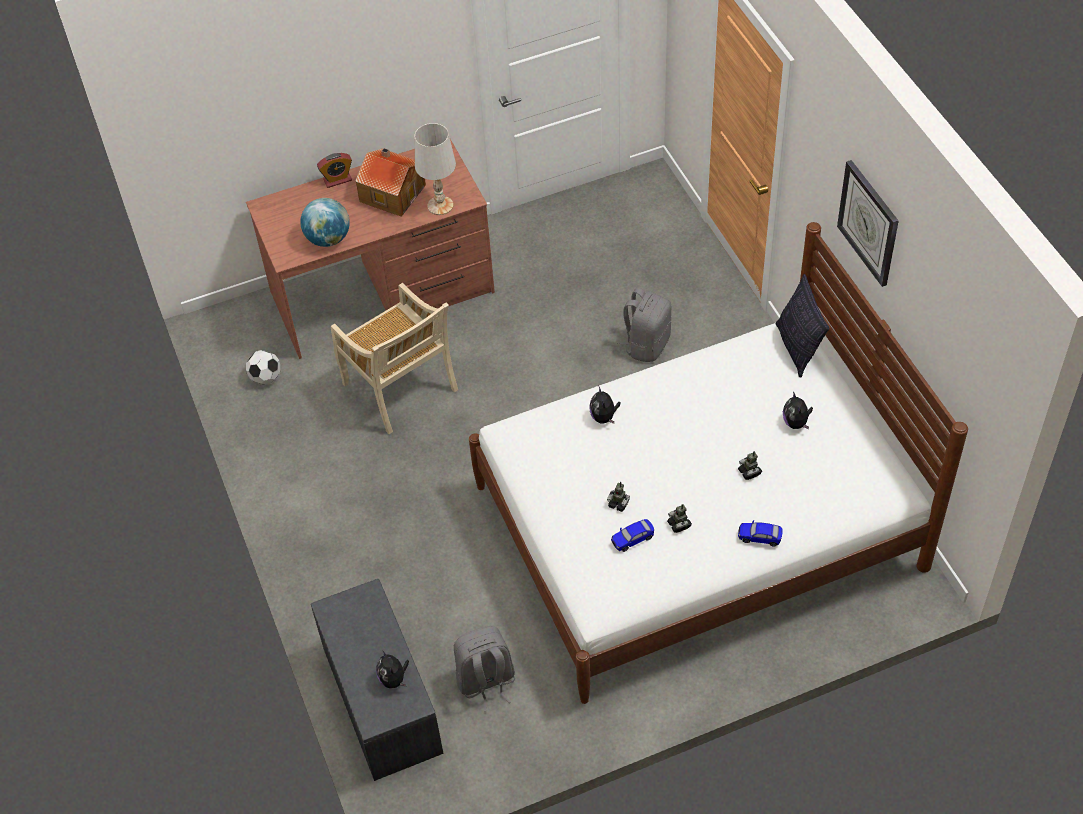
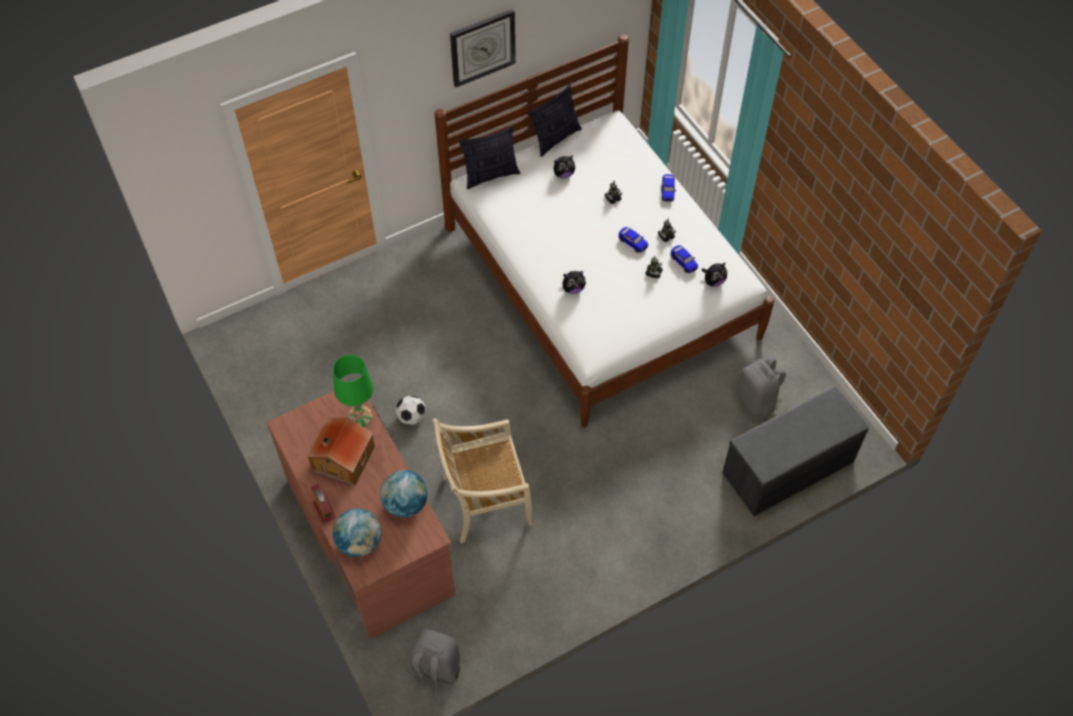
camera: 100 degrees left, 5 degrees up
(266, 378) = (480, 620): football -> football (412, 417)
(295, 205) = (359, 542): none -> globe
(394, 679) = (815, 415): plush toy -> plush toy (713, 281)
(401, 389) = (485, 501): beige chair -> beige chair turned 150 degrees counterclockwise
(440, 205) = (359, 416): white table lamp -> green table lamp
(646, 345) = (425, 324): grey backpack -> grey backpack (435, 670)
(670, 486) = (633, 243): none -> toy car
(864, 421) = (555, 138): none -> pillow

